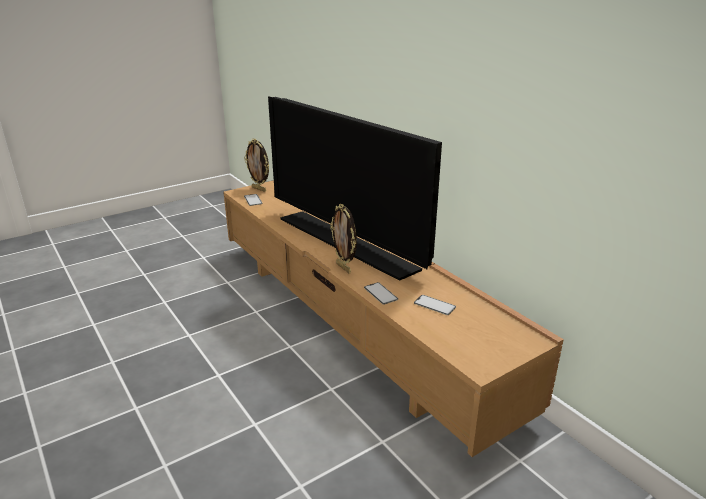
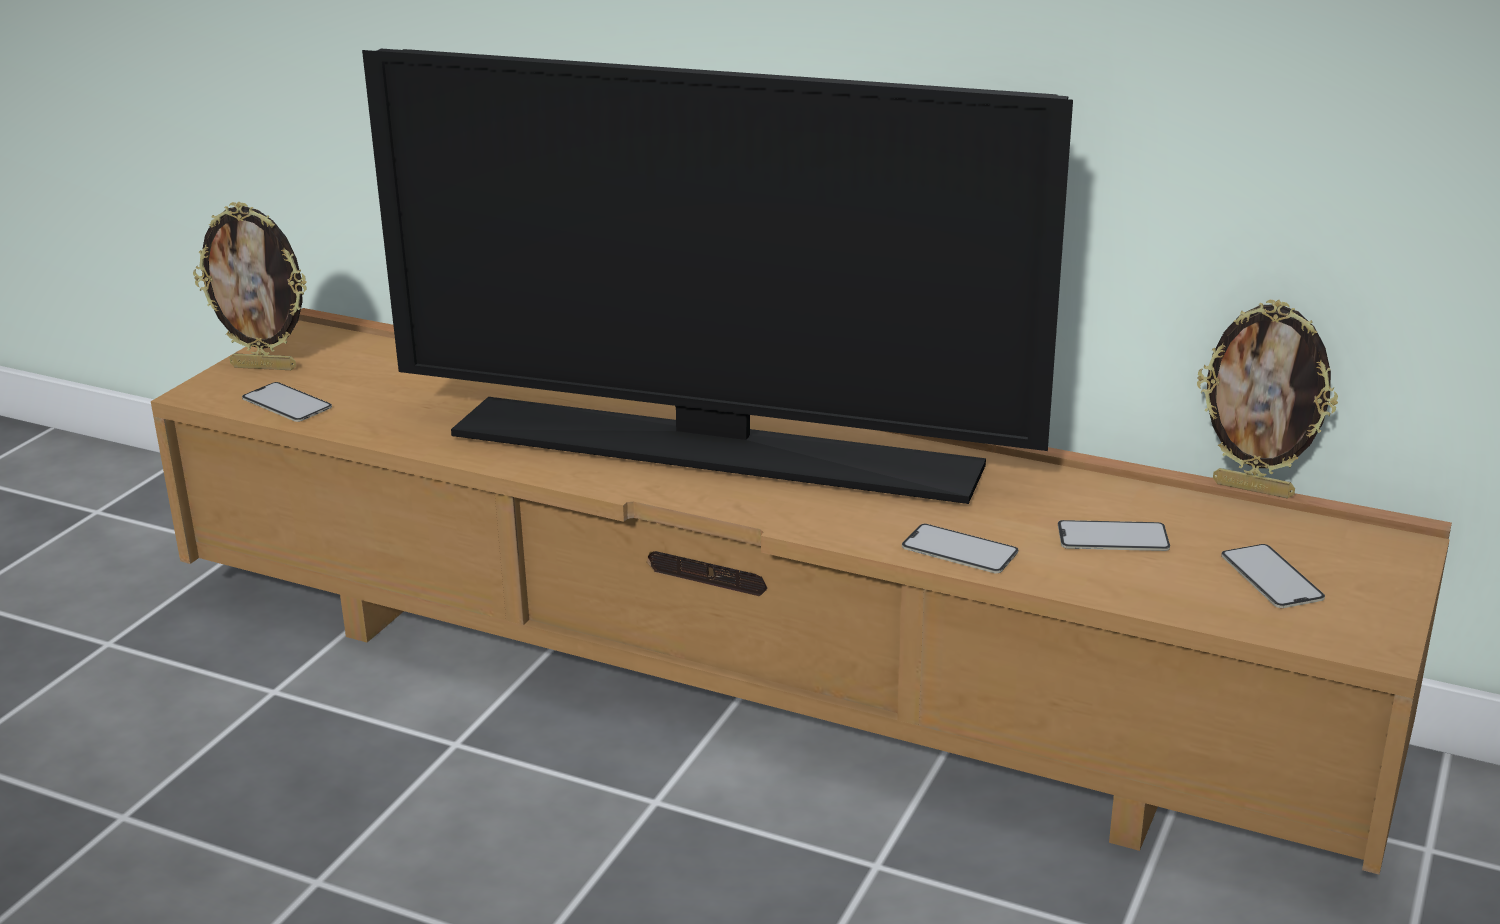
camera: 30 degrees left, 0 degrees up
(344, 268) = (791, 515): picture frame -> picture frame (1254, 488)
(472, 335) = (1271, 577): none -> phone

